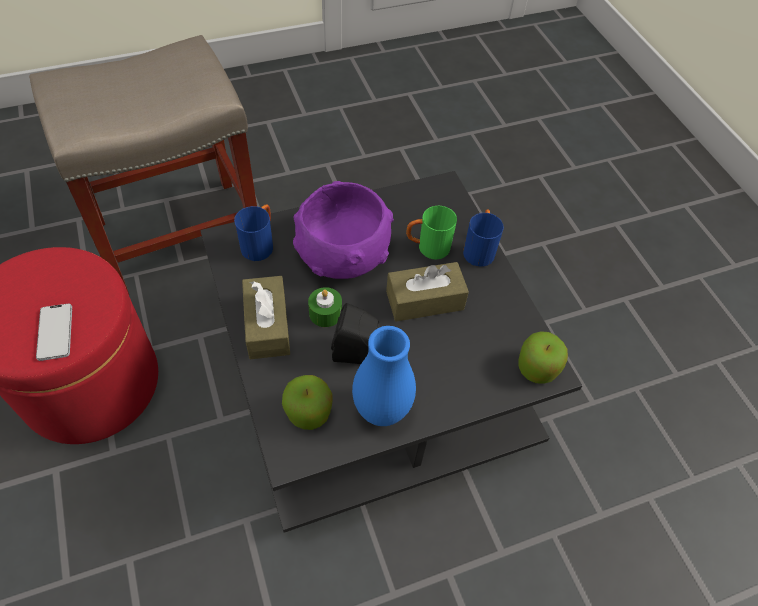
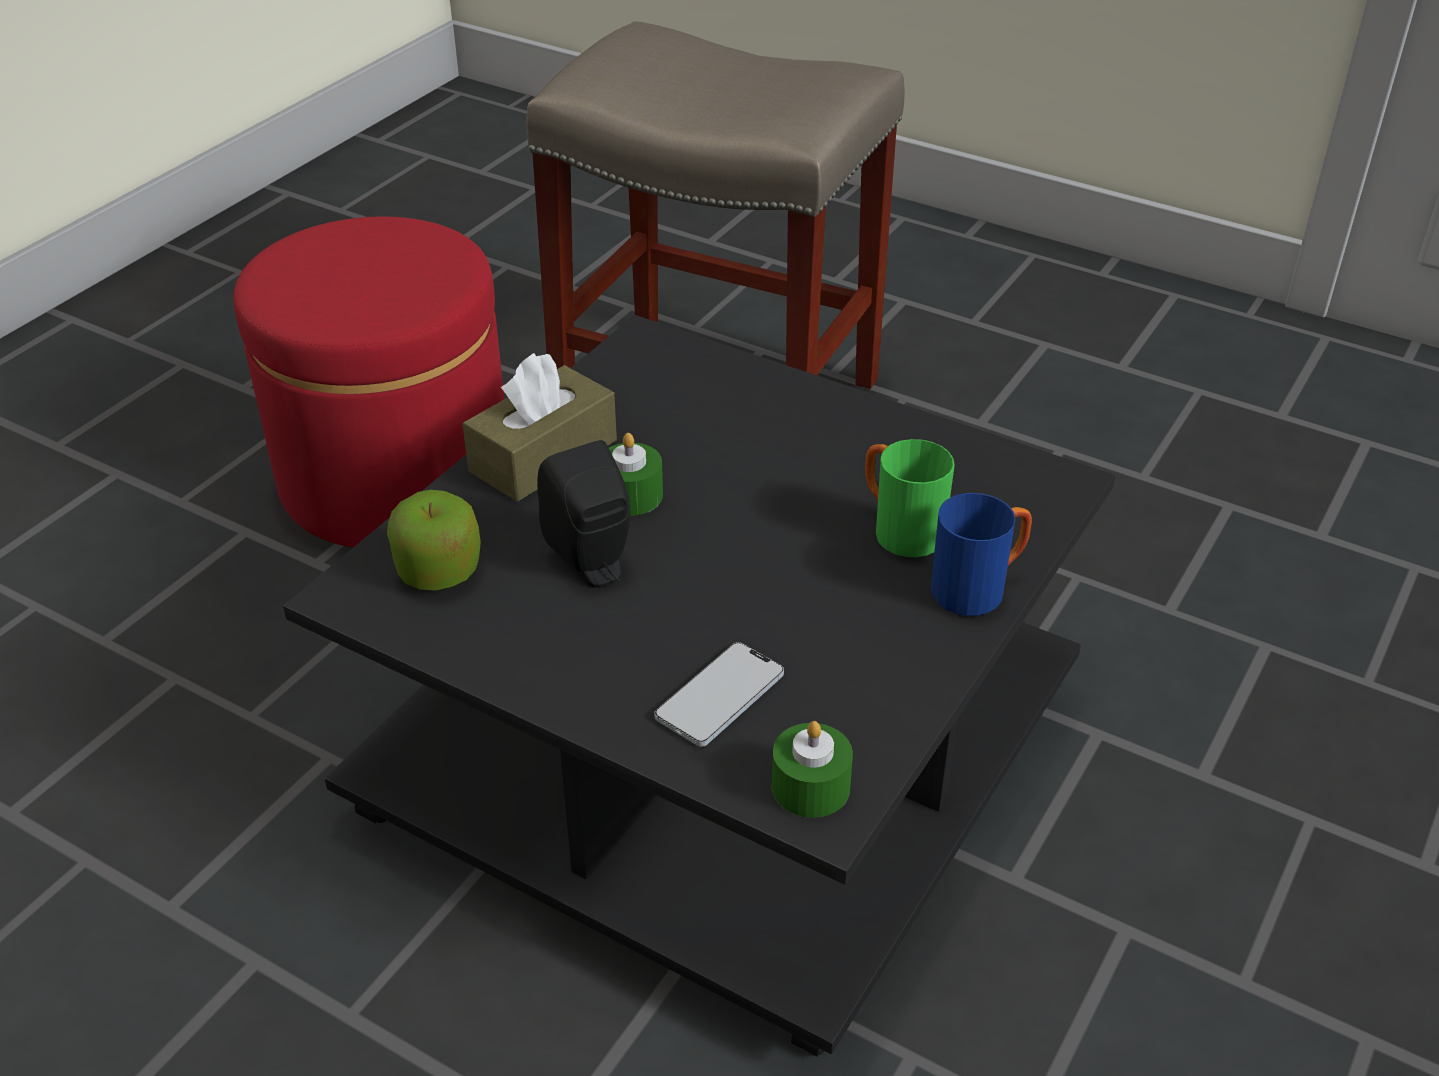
camera: 55 degrees right, 15 degrees down
(55, 332) = (335, 304): phone -> phone (720, 696)
(260, 244) = (677, 373): blue mug -> none
(344, 251) = (771, 451): purple bowl -> none
(381, 410) = (518, 643): blue vase -> none
(424, 300) = (785, 581): brown tissue box -> none
(537, 368) = (810, 787): apple -> green candle

